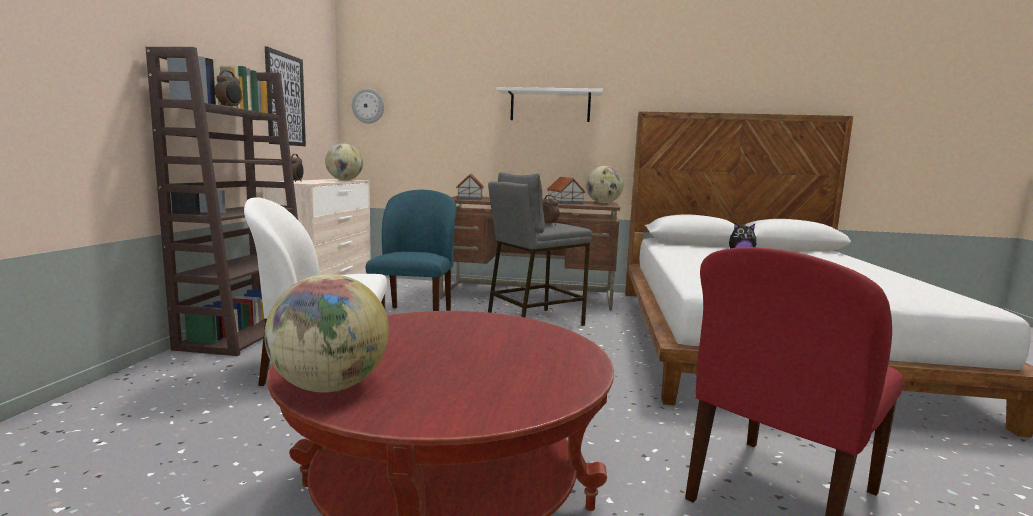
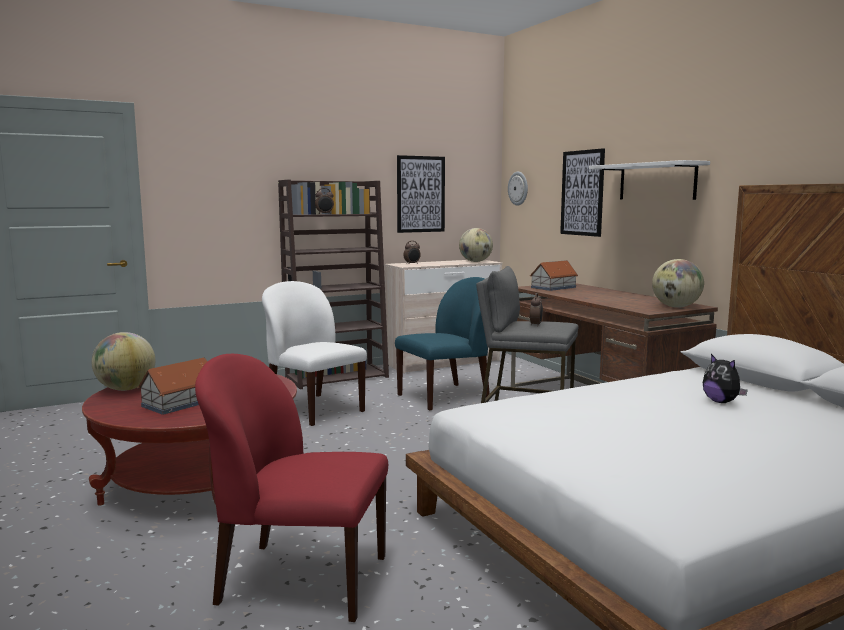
camera: 55 degrees right, 0 degrees up
(462, 113) = (582, 193): none -> picture
(565, 202) = (626, 301): toy house -> toy house (181, 403)

